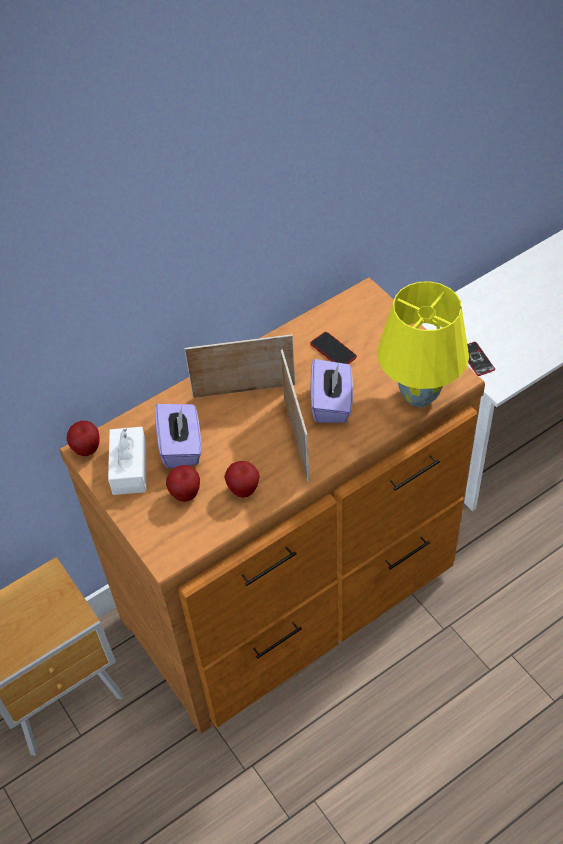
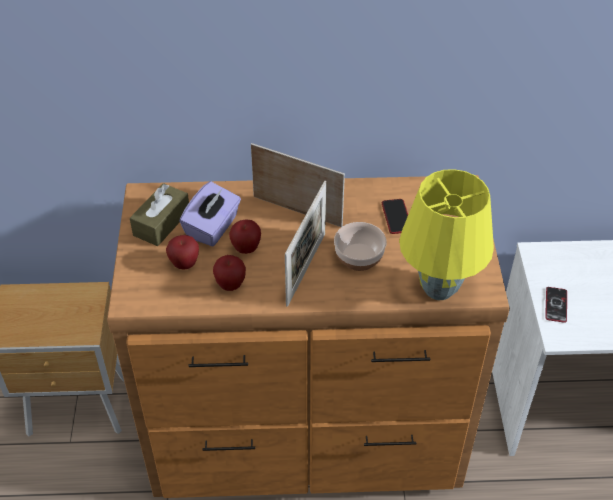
camera: 30 degrees right, 5 degrees down
(87, 449) = (144, 194): apple -> apple (246, 249)
(129, 468) = (161, 223): white tissue box -> brown tissue box
(332, 404) = (359, 257): purple tissue box -> bowl

